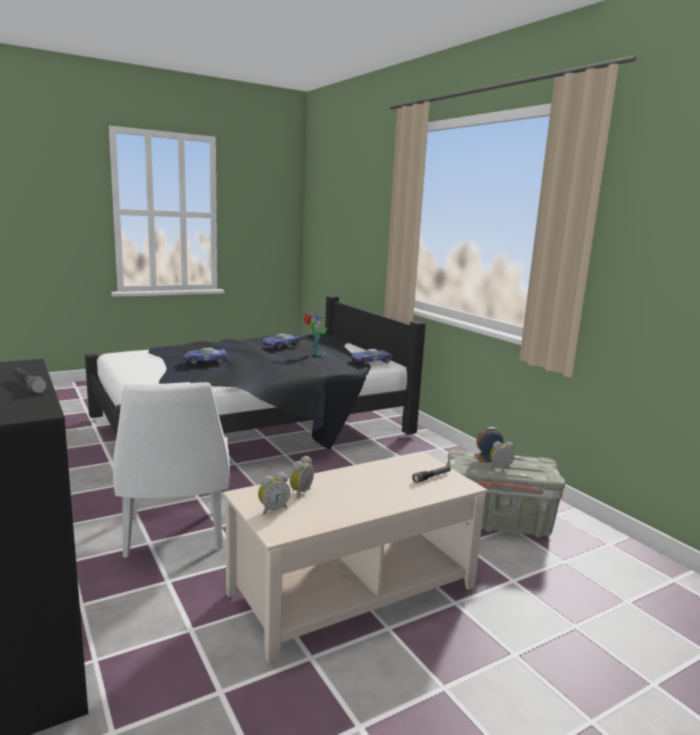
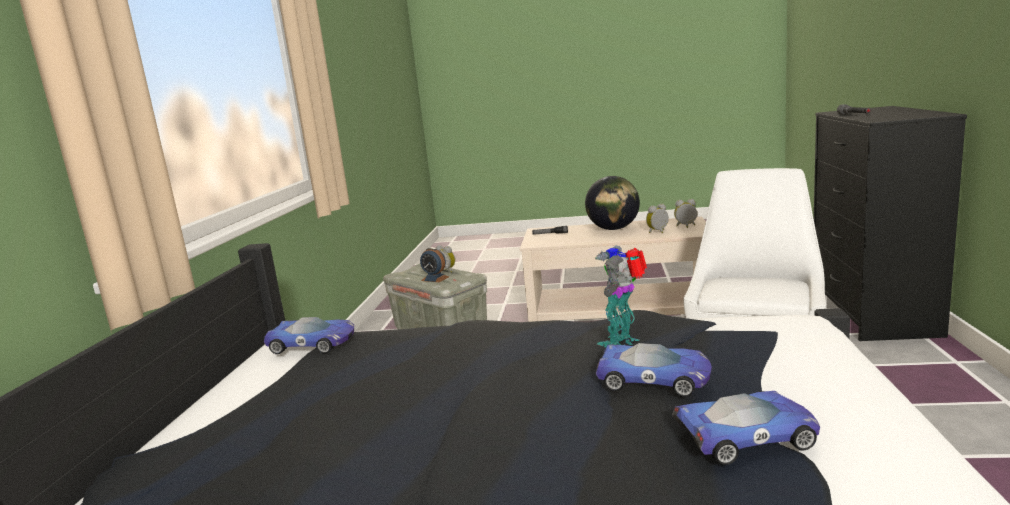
camera: 140 degrees left, 0 degrees up
(280, 345) = (375, 439): toy car -> toy car (747, 436)
(315, 354) = (361, 383): toy robot -> toy robot (622, 343)
(366, 495) = (613, 229): none -> globe

